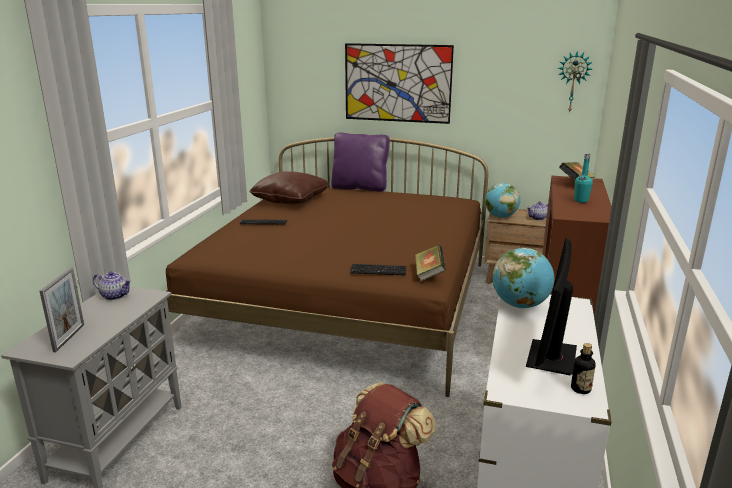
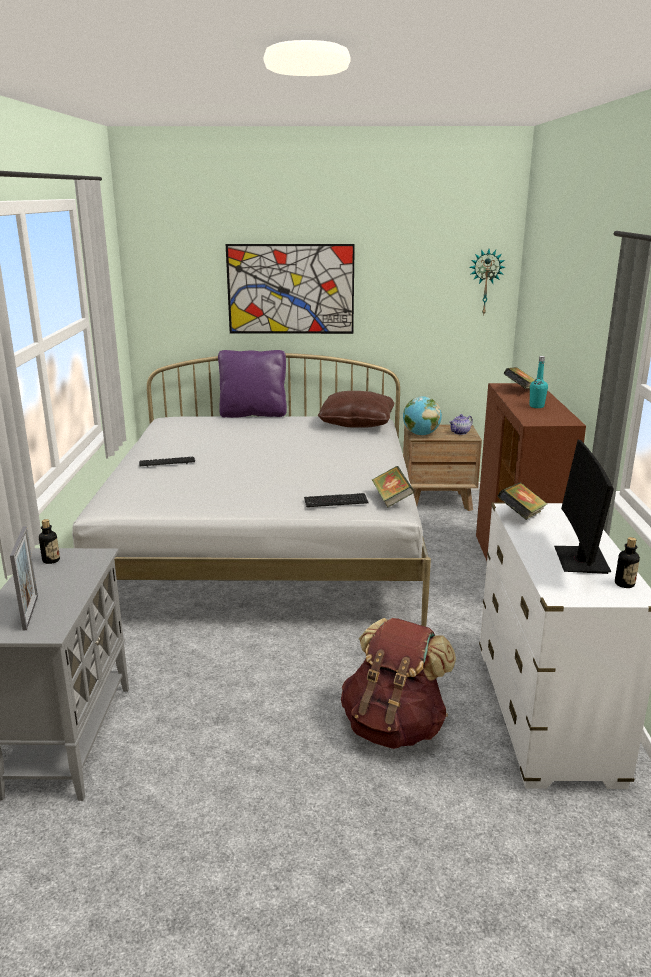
camera: 15 degrees left, 0 degrees up
(115, 295) = (51, 560): teapot -> bottle
(290, 200) = (180, 434): brown pillow -> brown pillow (356, 423)
(347, 302) = (266, 548): brown bed -> white bed
(520, 305) = (521, 516): globe -> book

